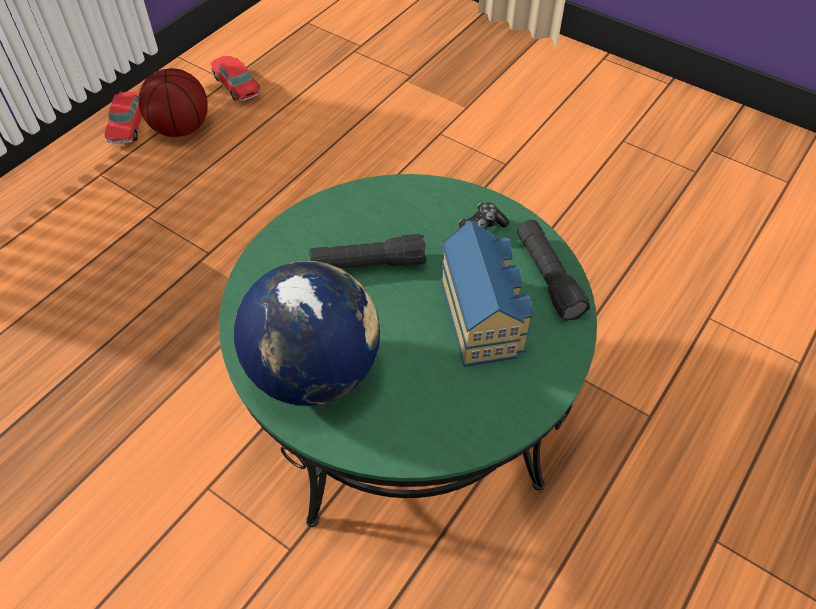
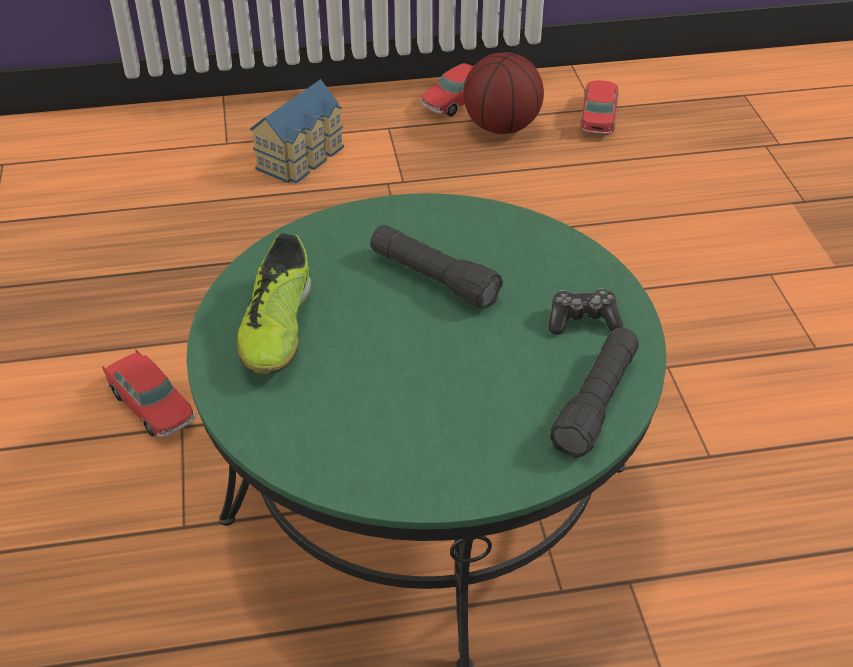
camera: 45 degrees right, 10 degrees down
(168, 492) = (152, 406): none -> toy car
(315, 371) = (277, 327): globe -> shoe
(483, 316) = (482, 389): toy house -> toy house (303, 157)

